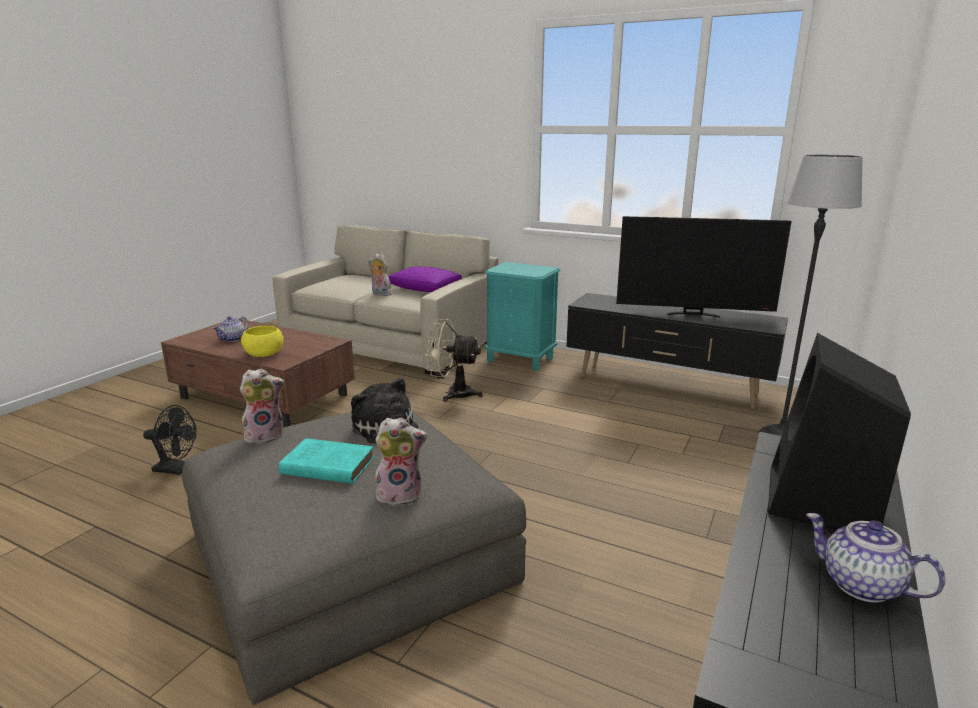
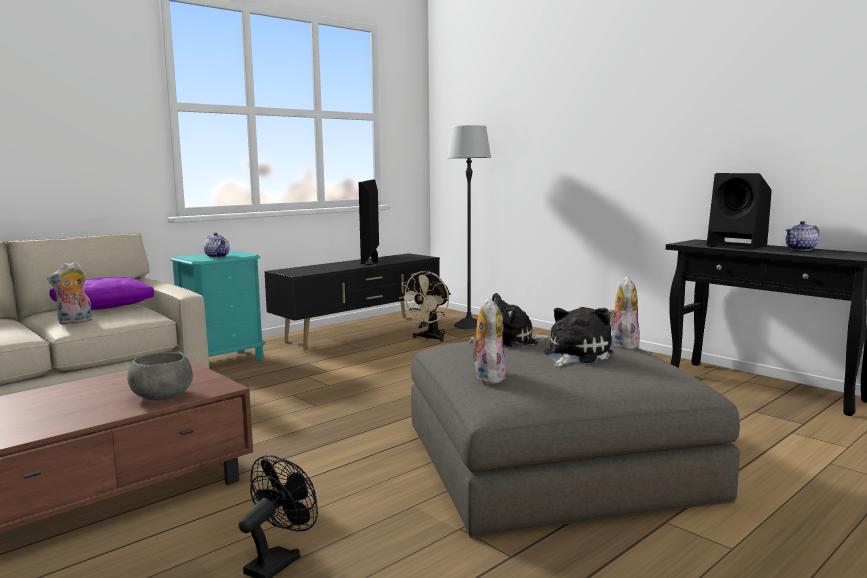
camera: 70 degrees left, 10 degrees down
(232, 339) = (42, 414): teapot -> teapot (217, 256)
(264, 354) = (162, 396): yellow bowl -> grey bowl
(326, 465) = (574, 355): turquoise book -> plush toy
(453, 394) = (266, 394): beige fan -> beige fan (429, 338)
(693, 314) = (372, 262): television -> television turned 150 degrees clockwise

